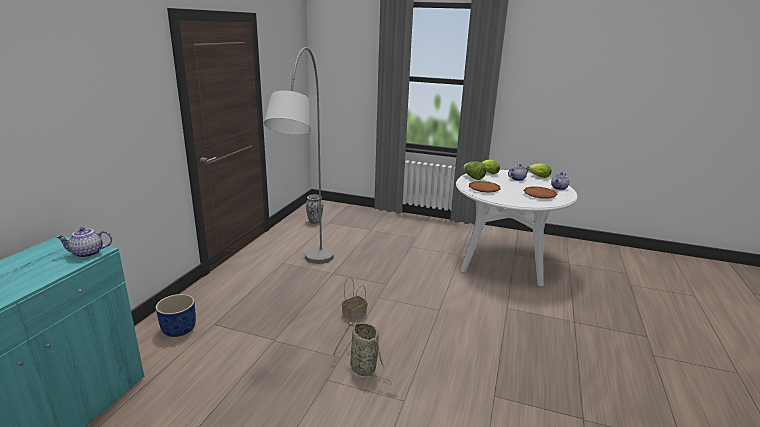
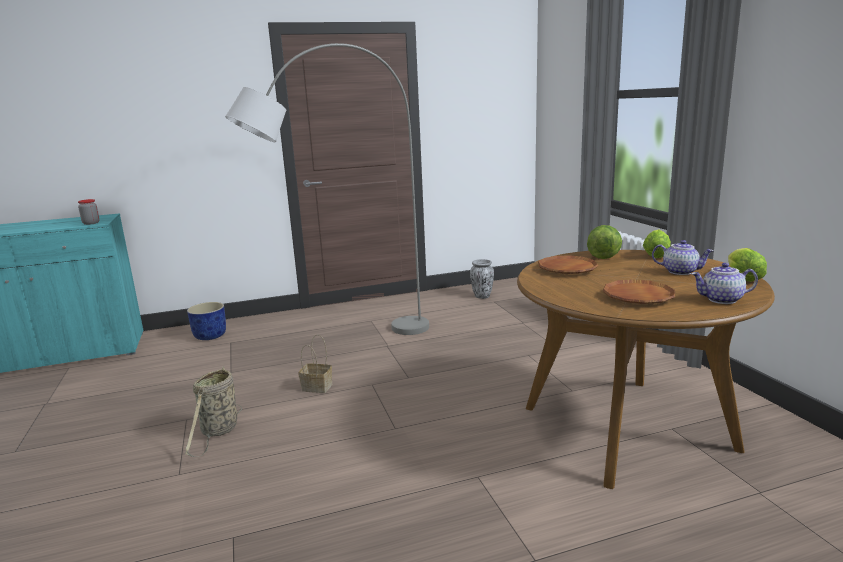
camera: 55 degrees right, 5 degrees down
(87, 253) = (91, 223): teapot -> jar
(503, 261) = (626, 427): white dining table -> brown dining table

